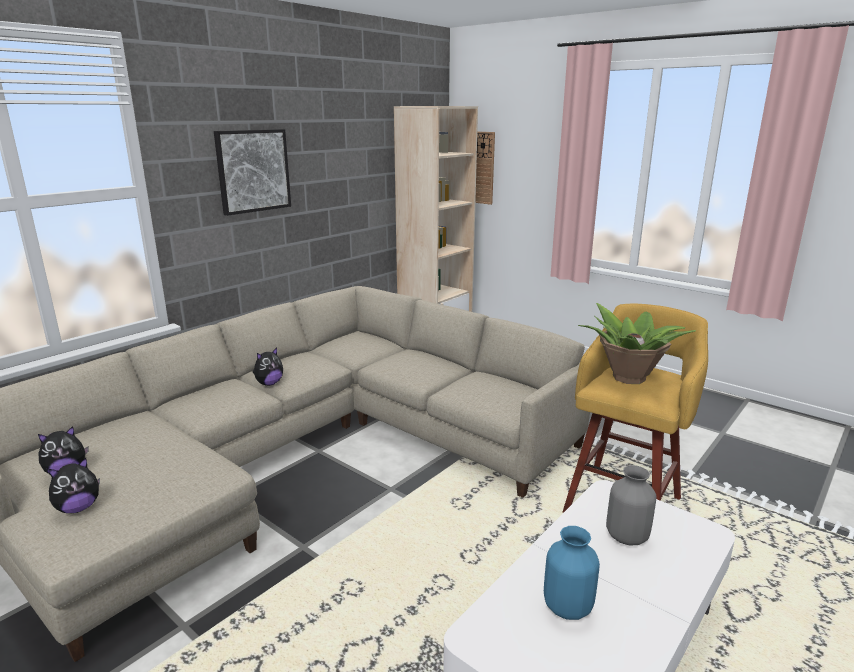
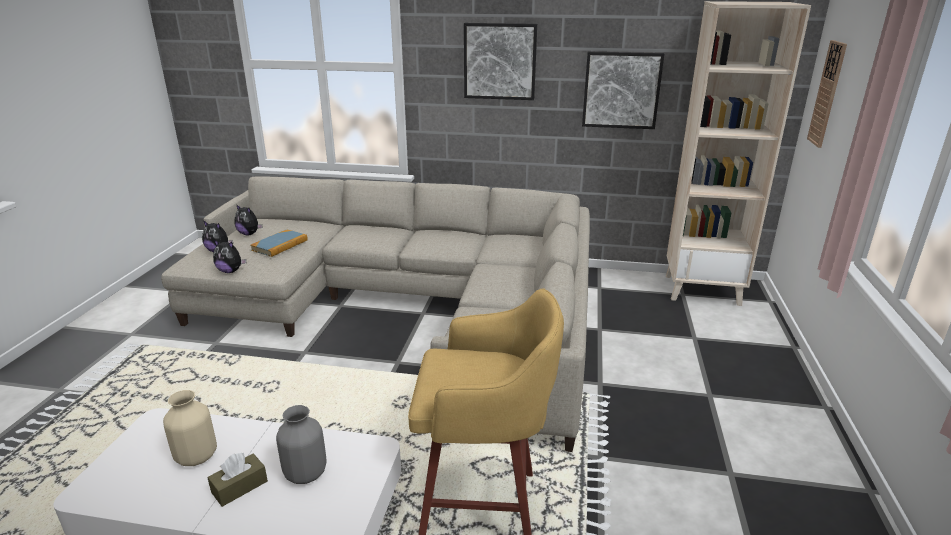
camera: 60 degrees right, 5 degrees up
(153, 454) = (280, 245): none -> book
(269, 383) = (410, 242): plush toy -> plush toy (230, 271)
(351, 186) = (621, 90): none -> picture
(568, 607) = (196, 457): blue vase -> beige vase
(629, 377) = (476, 365): potted plant -> none
(632, 581) = (239, 487): none -> brown tissue box

